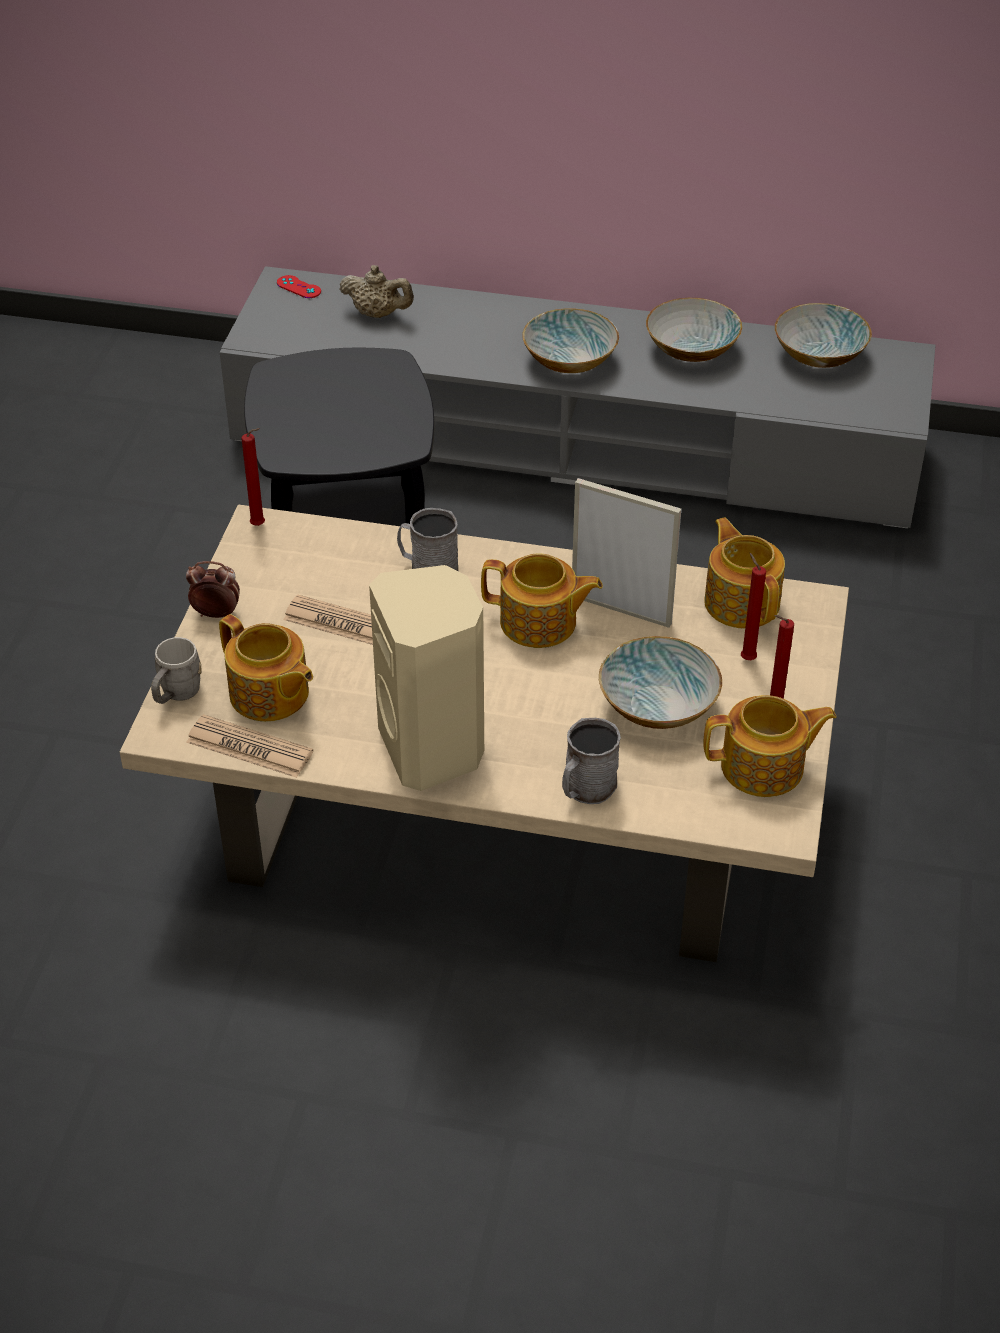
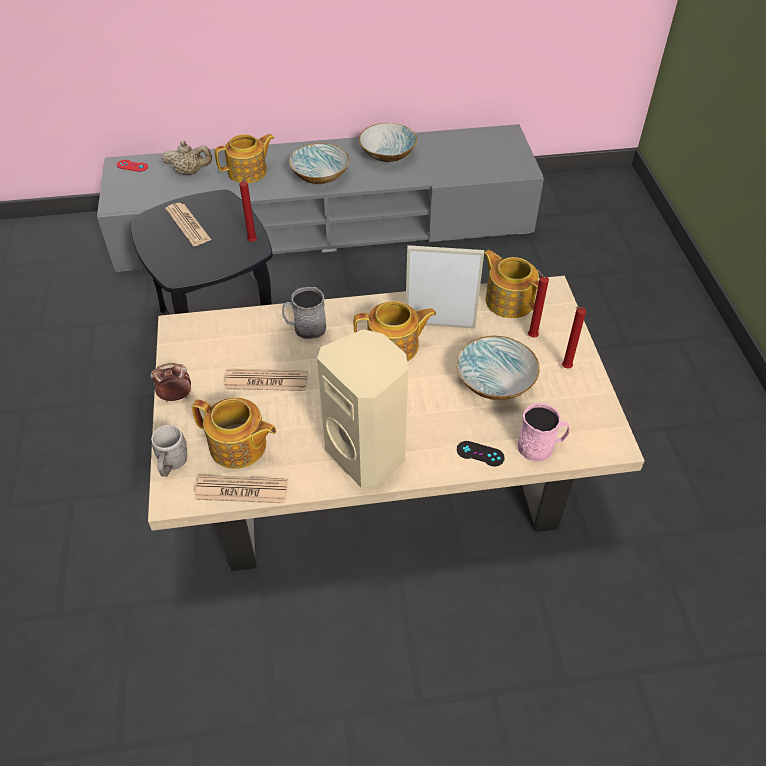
camera: 20 degrees left, 5 degrees up
(260, 526) = (180, 327): red candle -> red candle (254, 241)
(329, 390) = (188, 225): none -> newspaper
(586, 789) = (480, 454): grey mug -> black game controller
(675, 803) = (540, 447): none -> pink mug
(764, 767) = (580, 406): teapot -> teapot (248, 172)
(820, 355) = (461, 143): bowl -> none

